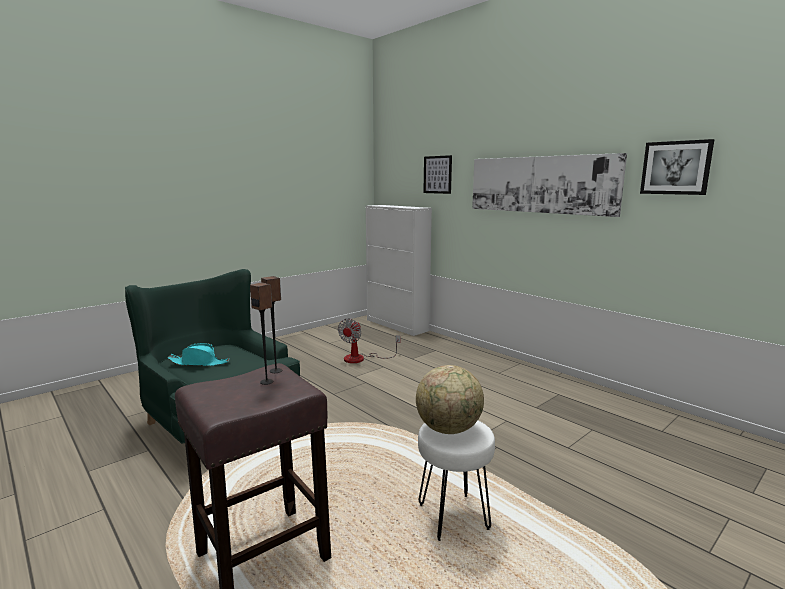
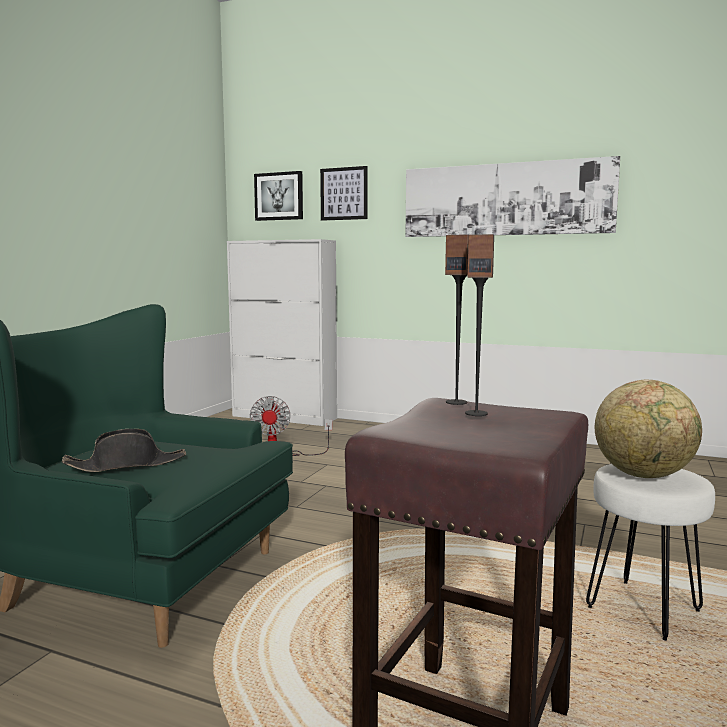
camera: 25 degrees left, 5 degrees down
(199, 363) = (127, 465): turquoise hat -> black hat
(676, 168) = (679, 172): picture -> picture (279, 196)

